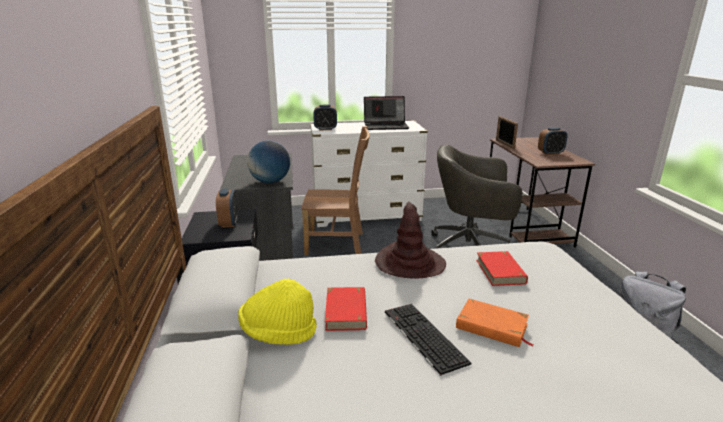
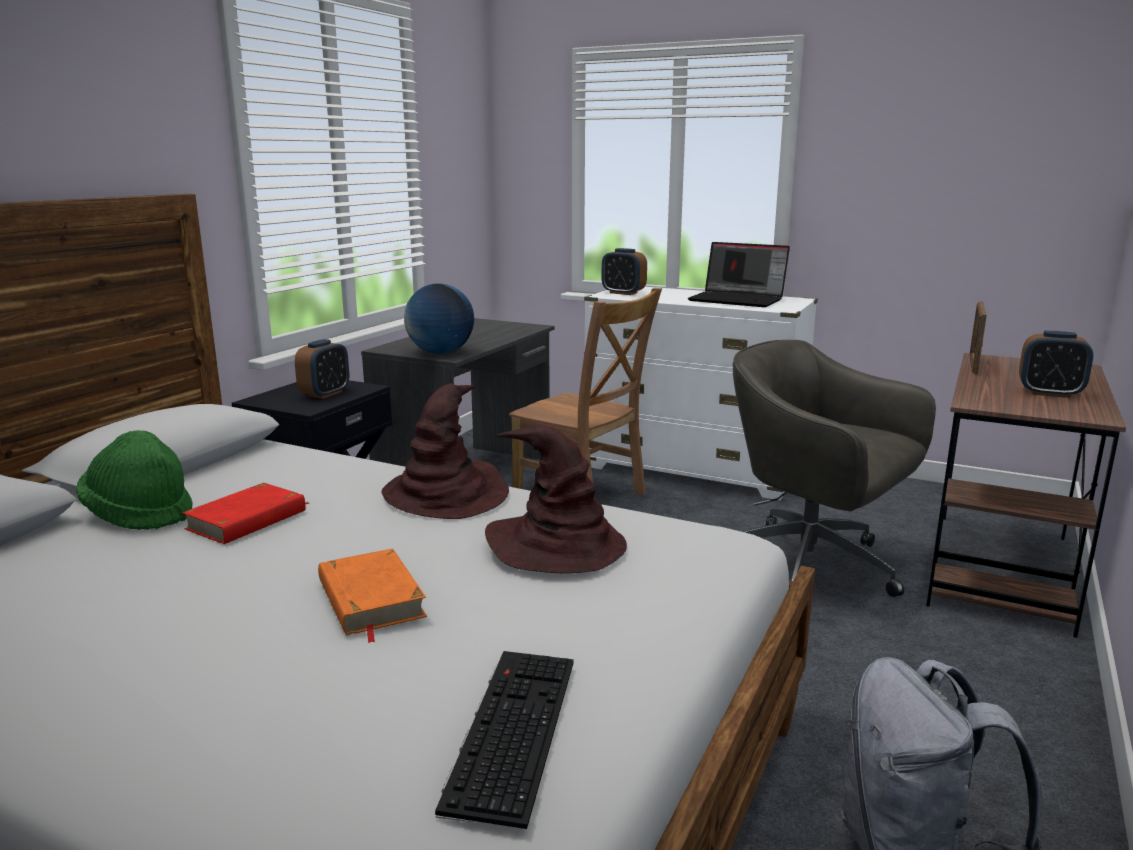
camera: 35 degrees right, 5 degrees down
(278, 332) = (140, 514): yellow hat -> green hat
(422, 336) = (263, 574): keyboard -> keyboard (510, 728)
(500, 271) = (557, 545): red book -> brown hat

